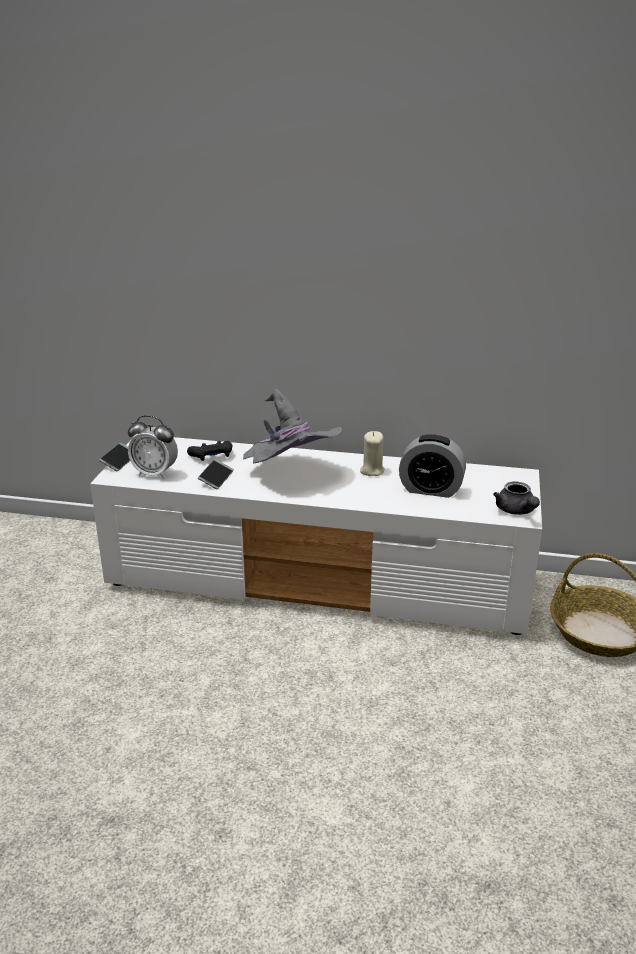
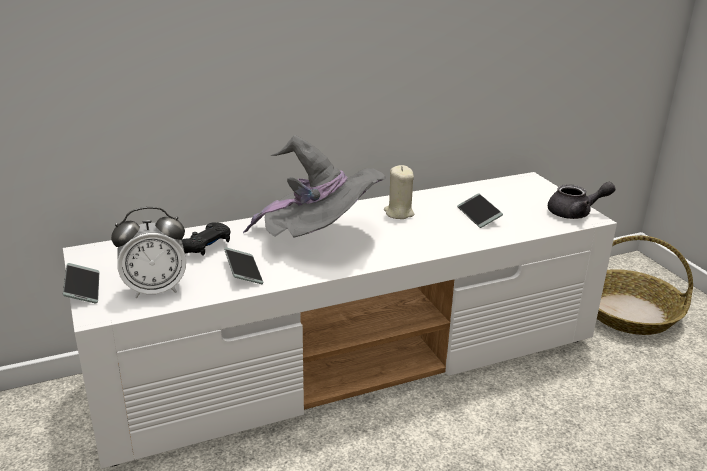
camera: 35 degrees left, 0 degrees up
(430, 490) = (478, 215): alarm clock -> phone
(516, 511) = (575, 213): grey teapot -> grey teapot turned 45 degrees counterclockwise

